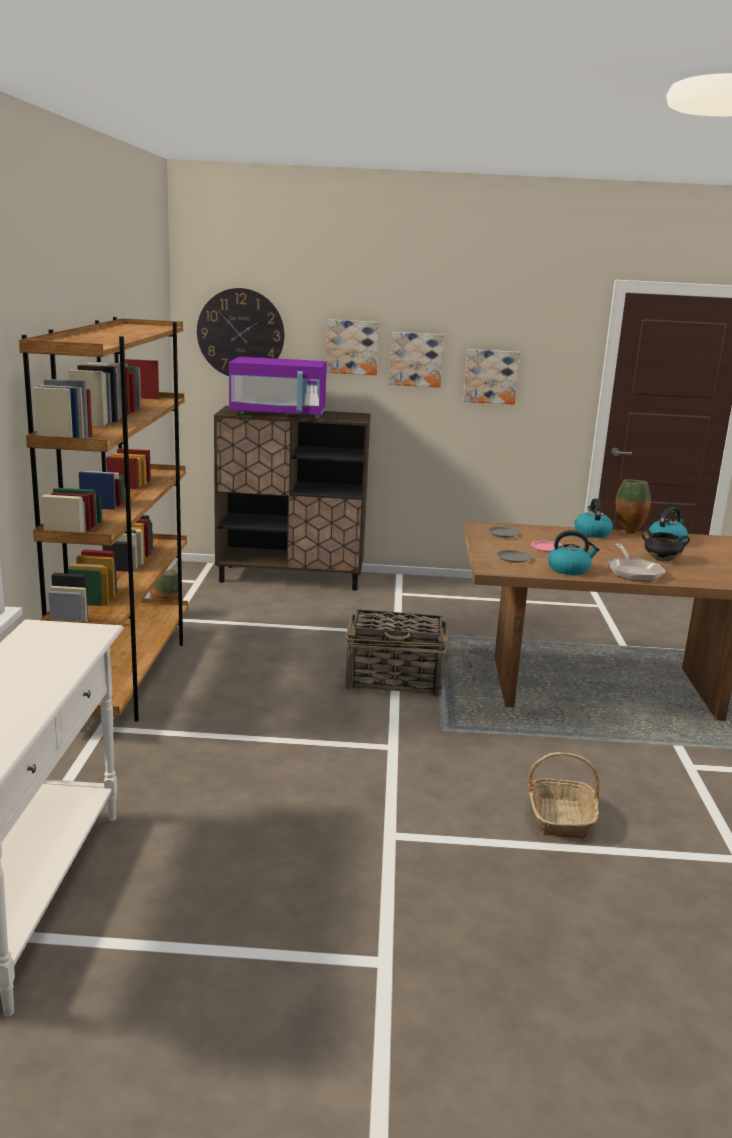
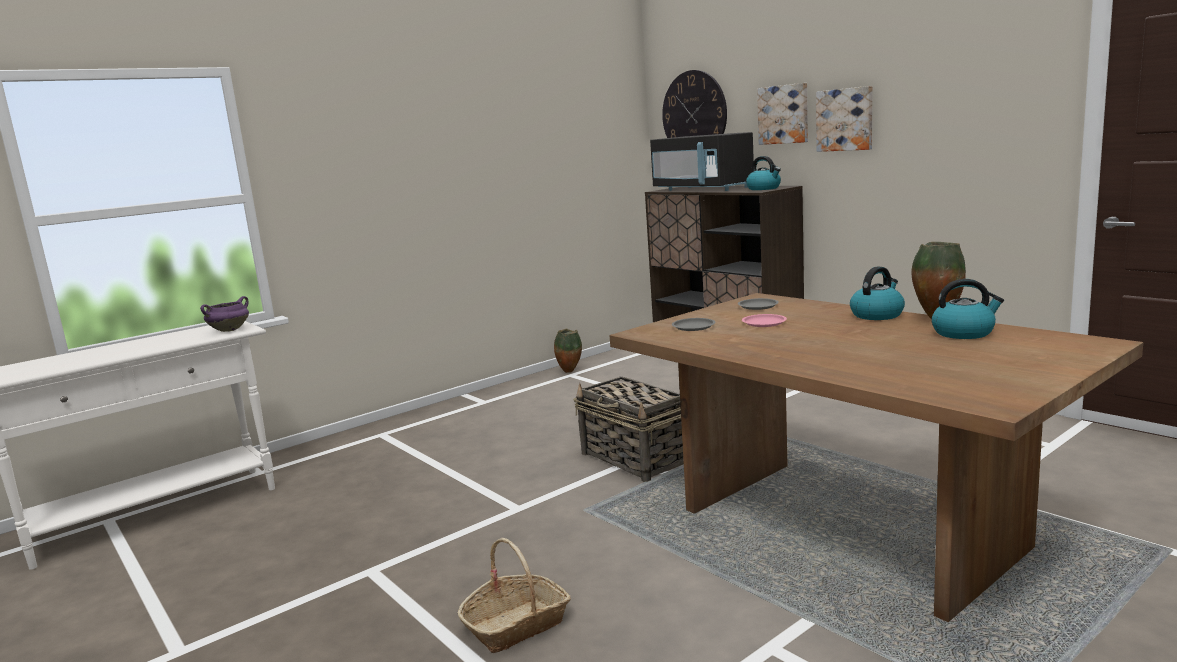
camera: 50 degrees right, 5 degrees down
(79, 635) = (229, 330): none -> purple cooking pot
(127, 677) = (461, 406): brown bookcase -> none
(278, 414) = (702, 189): purple microwave -> black microwave
(491, 376) = (929, 130): picture -> none
(569, 569) = (721, 343): kettle -> kettle (764, 188)
(633, 572) = (793, 356): frying pan -> none
(661, 560) = (881, 349): black cooking pot -> none

